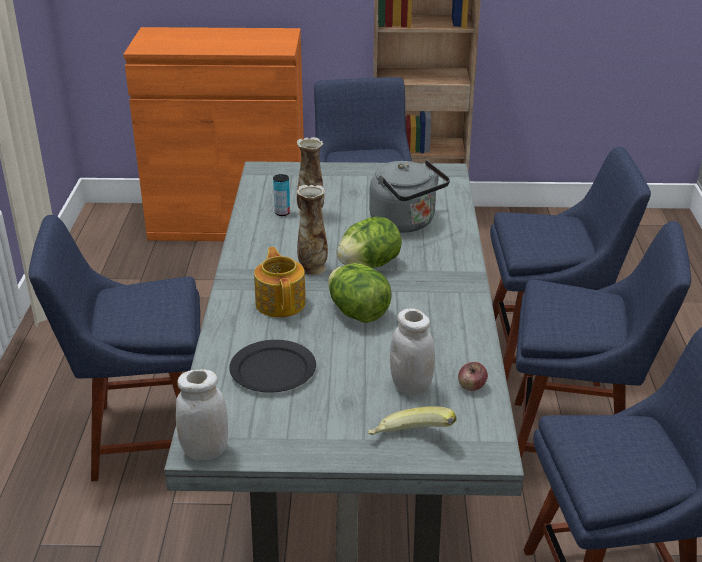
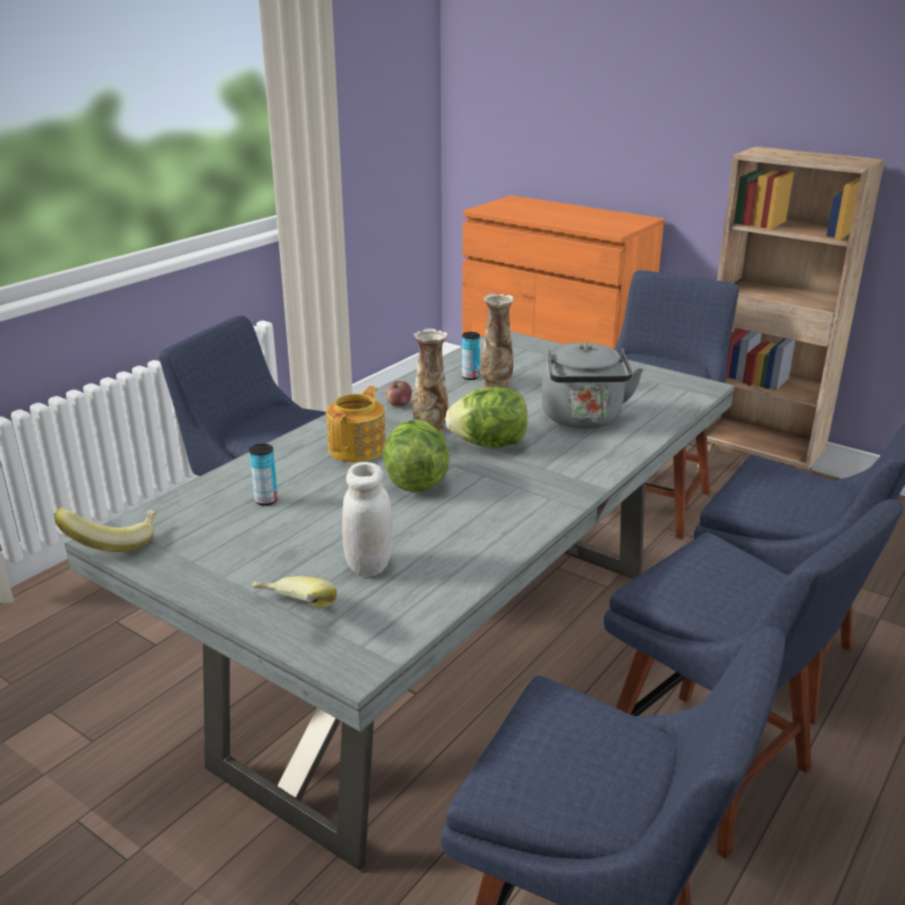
camera: 35 degrees right, 5 degrees down
(205, 451) = (114, 542): white jar -> banana
(272, 370) = (266, 500): black plate -> can
(471, 386) = (431, 591): apple -> apple (398, 404)

